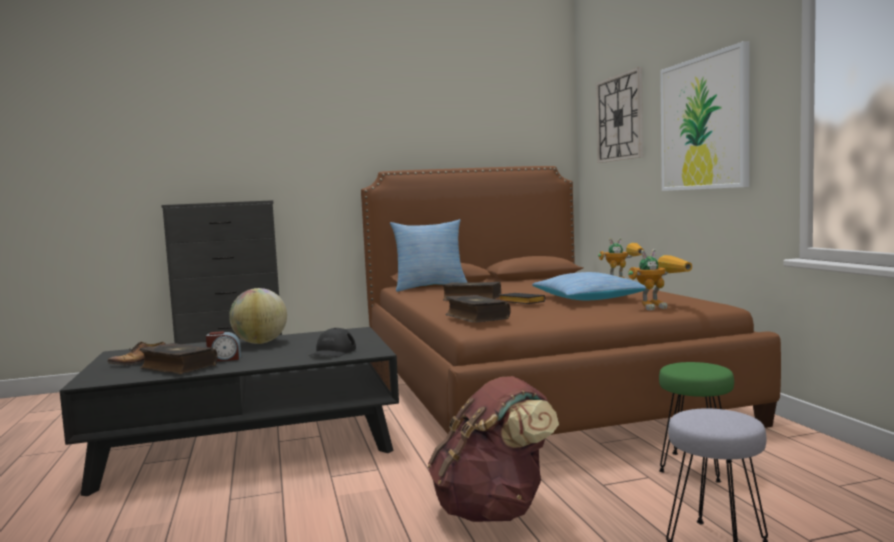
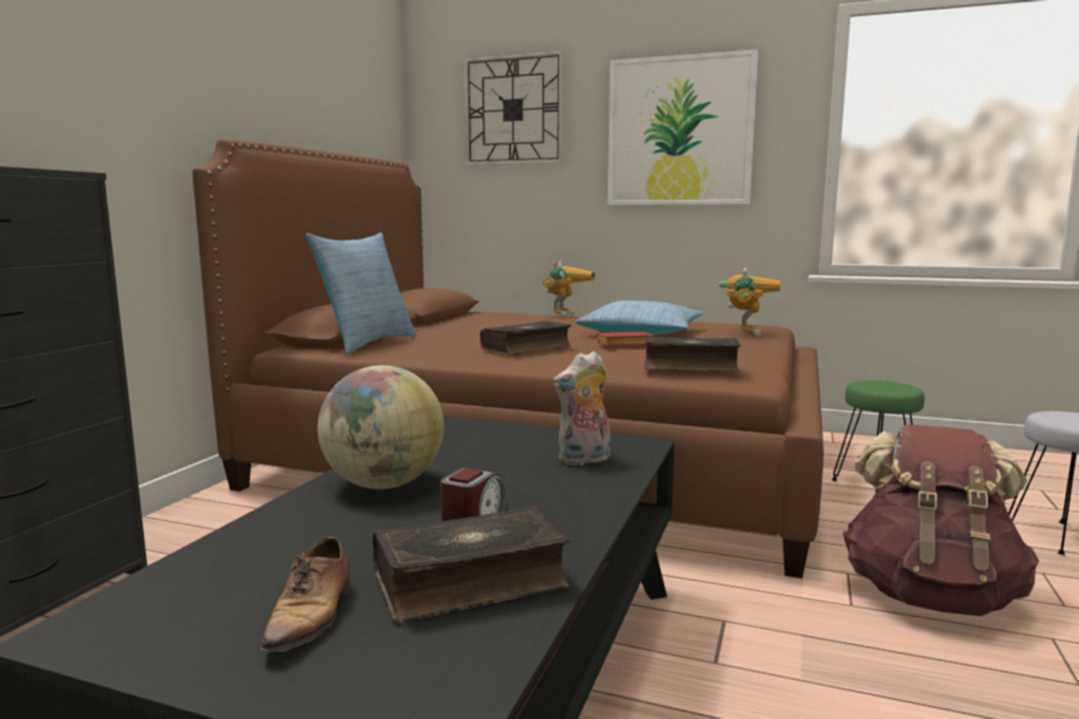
camera: 55 degrees left, 5 degrees up
(332, 352) = (584, 460): black cap -> plush toy
(520, 303) = (623, 345): black book -> red book

